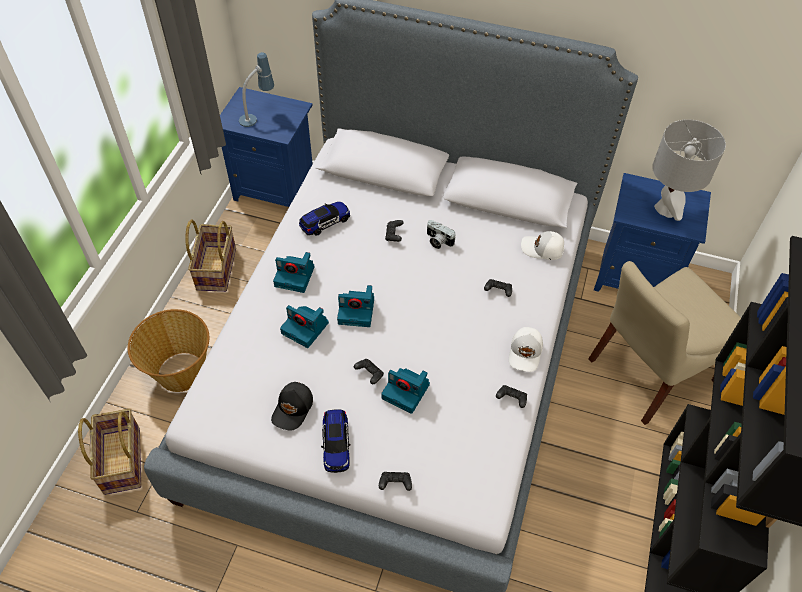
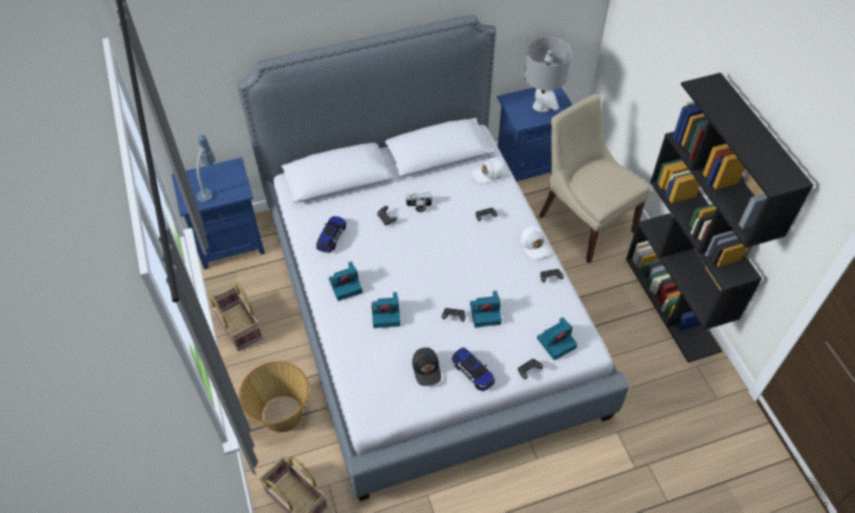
camera: 35 degrees left, 0 degrees up
(357, 311) = (409, 282): camera -> camera (556, 342)
(648, 372) = (584, 221): beige chair -> beige chair turned 120 degrees clockwise

